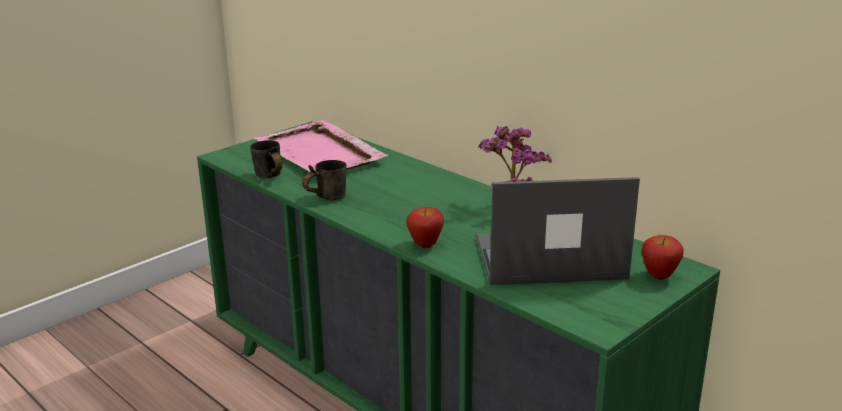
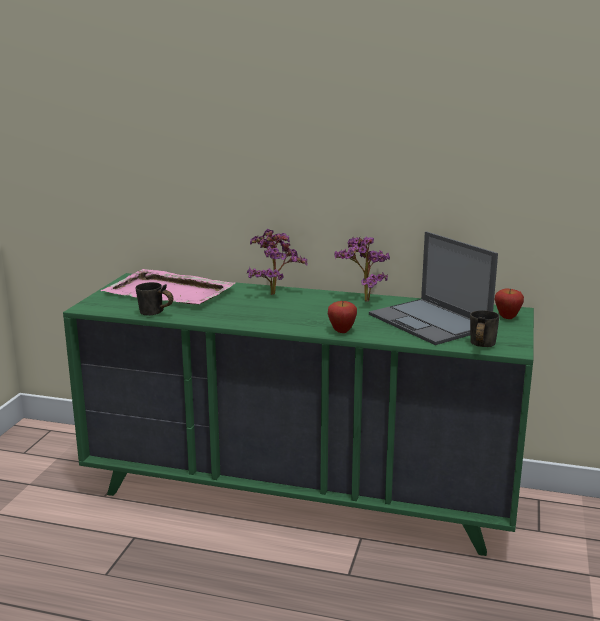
camera: 30 degrees left, 5 degrees down
(325, 198) = (222, 318): grey mug -> grey mug (478, 346)
(422, 176) = (274, 293): none -> potted plant
(547, 258) = (430, 322): laptop -> laptop turned 90 degrees counterclockwise

